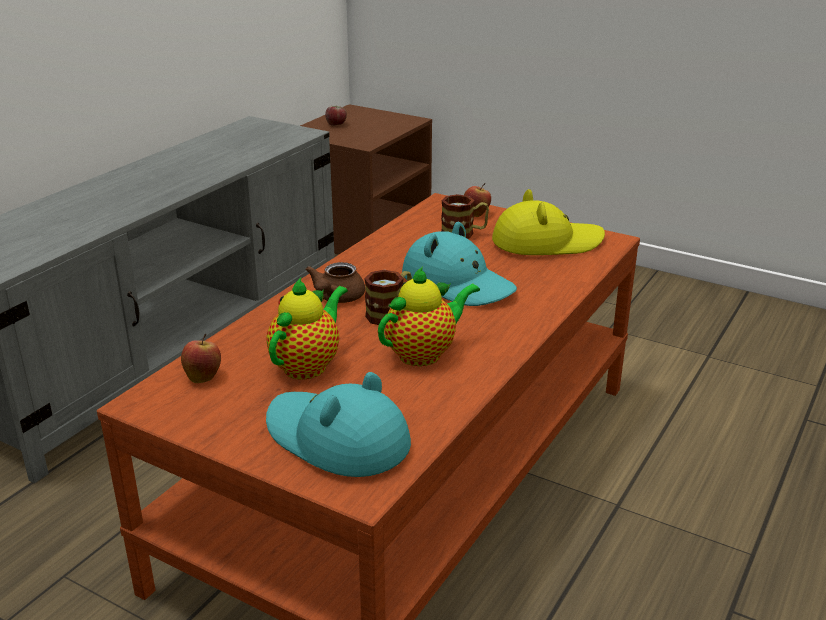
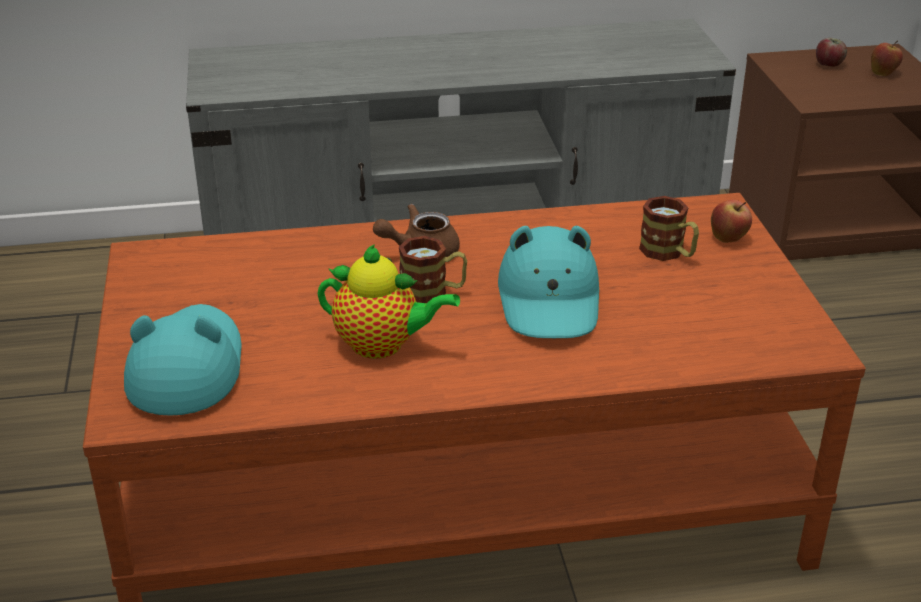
camera: 50 degrees right, 5 degrees up
(203, 377) = (206, 260): apple -> apple (883, 73)
(308, 365) = (285, 297): teapot -> none
(546, 242) = (735, 310): yellow hat -> none

